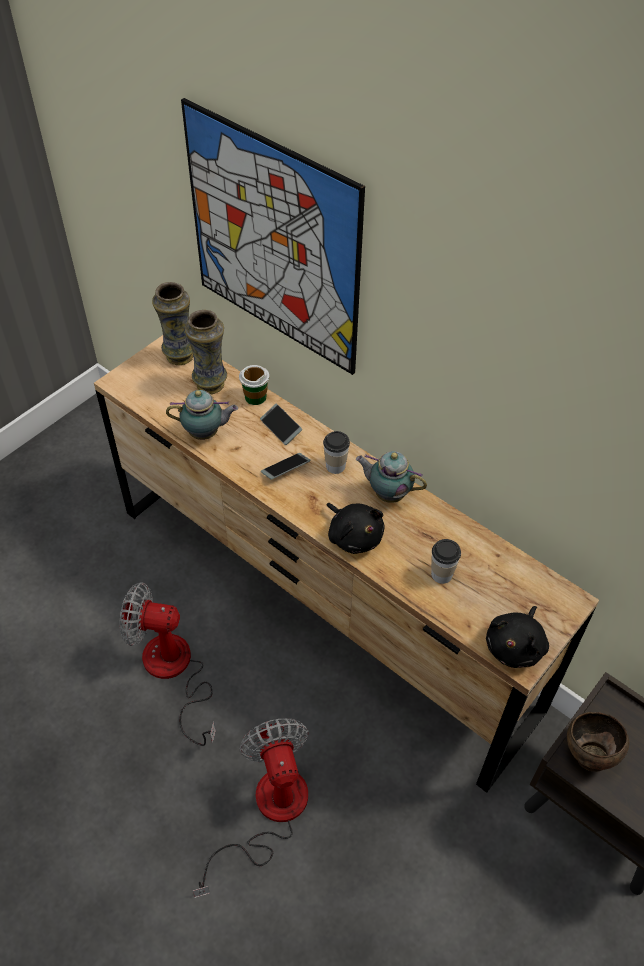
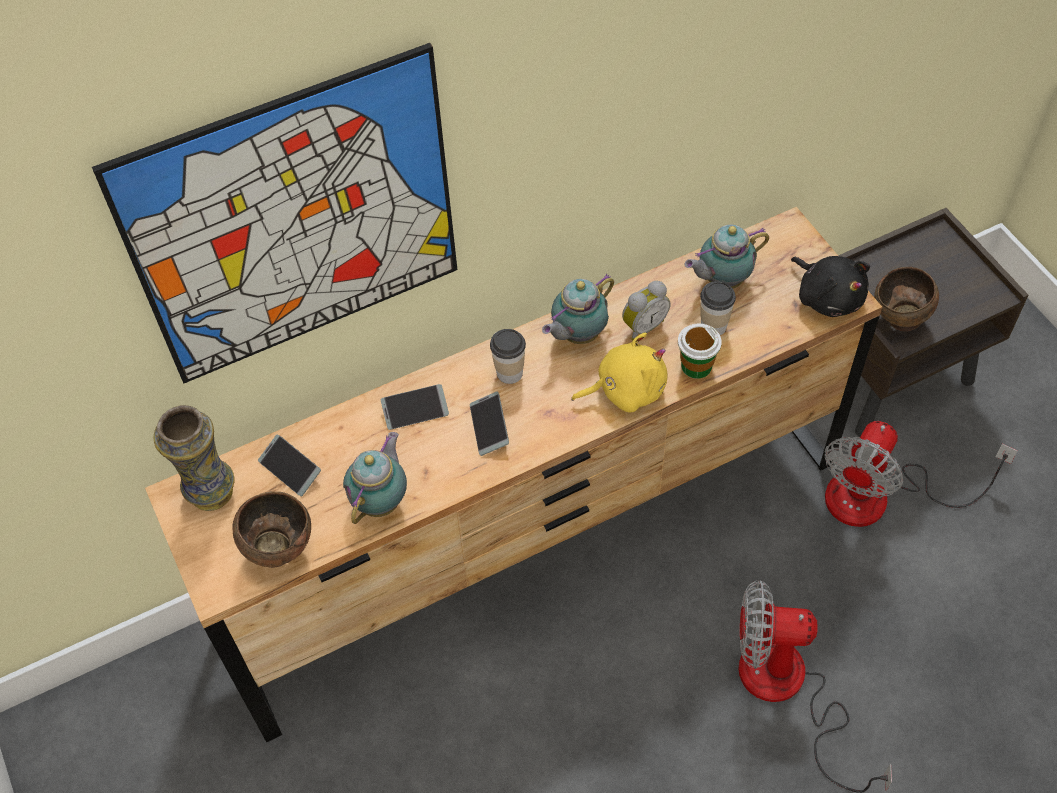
camera: 65 degrees left, 5 degrees up
(152, 399) = (279, 549): none -> brown bowl
(174, 672) = (560, 748): fan -> fan (879, 497)
(211, 384) = (290, 469): vase -> phone
(255, 397) = (344, 423): cup -> cup (696, 366)
(354, 536) = (625, 390): black plush toy -> yellow plush toy
(417, 530) = (643, 326): none -> alarm clock
(489, 568) = (721, 280): none -> teapot

